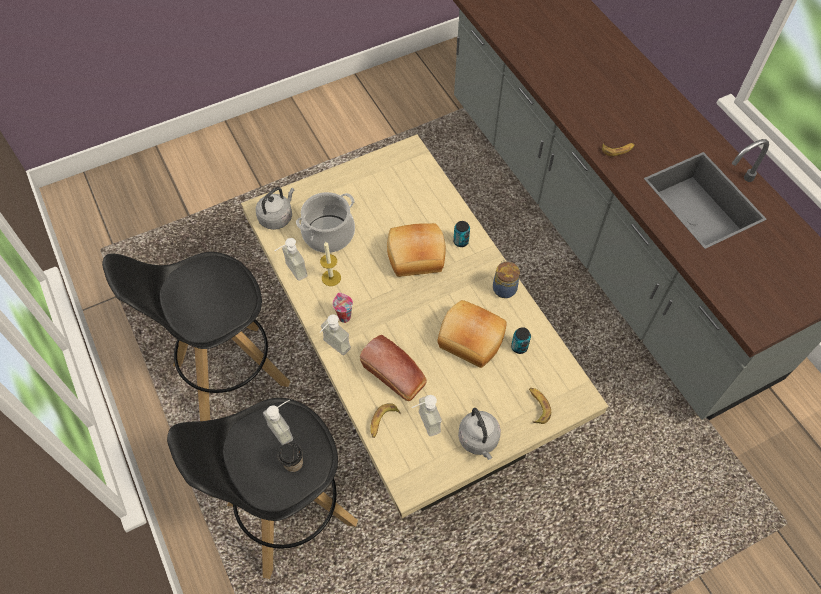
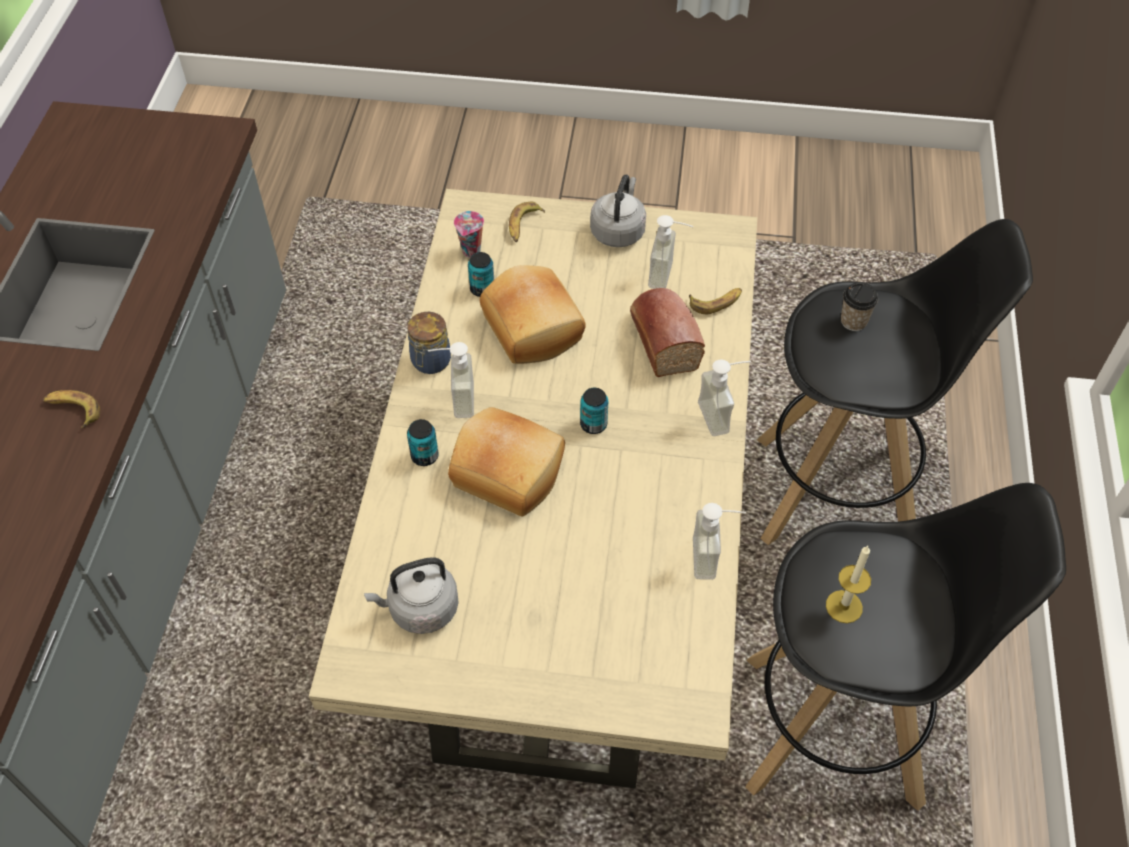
camera: 145 degrees left, 5 degrees down
(277, 217) = (679, 674): grey kettle -> grey kettle (420, 609)
(285, 428) = (842, 361): soap dispenser -> soap dispenser (454, 400)
(328, 233) = (612, 589): cooking pot -> none
(331, 278) = (658, 513): candle -> candle (844, 606)
(344, 316) = (678, 447): cup -> cup (471, 252)
(395, 303) = (593, 424): none -> can

